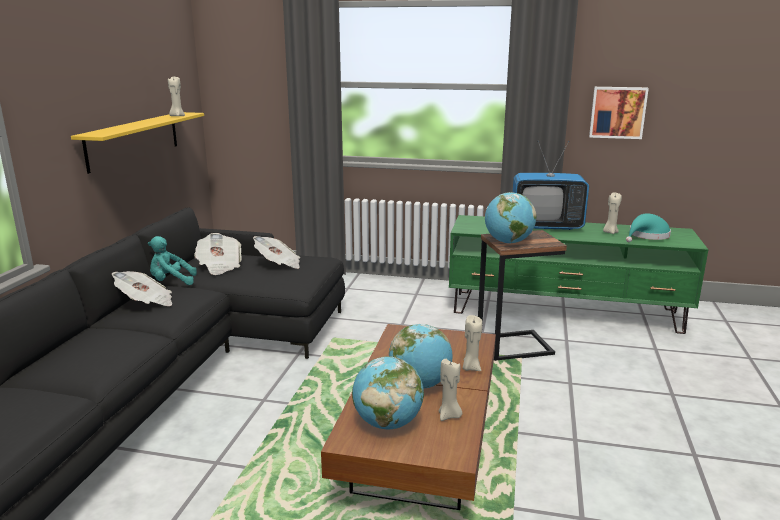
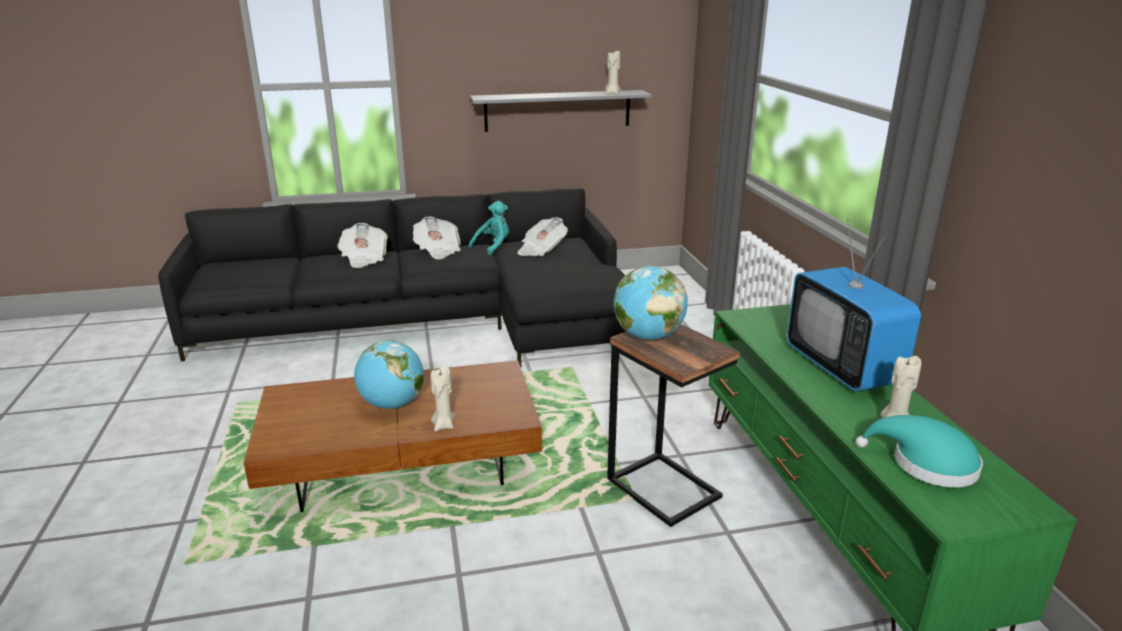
camera: 65 degrees right, 5 degrees up
(134, 140) = (558, 110): yellow shelf -> grey shelf
(171, 282) = (493, 247): turquoise plush toy -> turquoise plush toy turned 75 degrees clockwise
(279, 264) = (573, 269): newspaper -> newspaper (364, 258)
(387, 423) = (314, 404): globe -> none
(449, 416) = (338, 431): beige candle -> none
(617, 112) = (1052, 214): picture -> none

